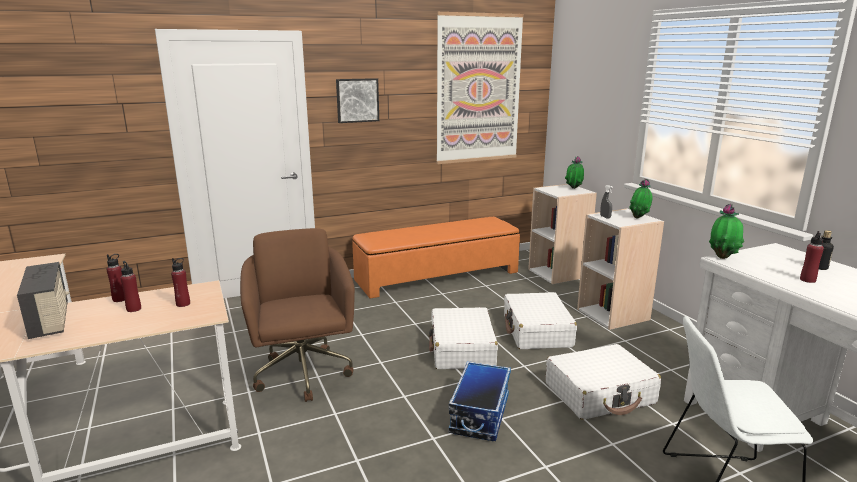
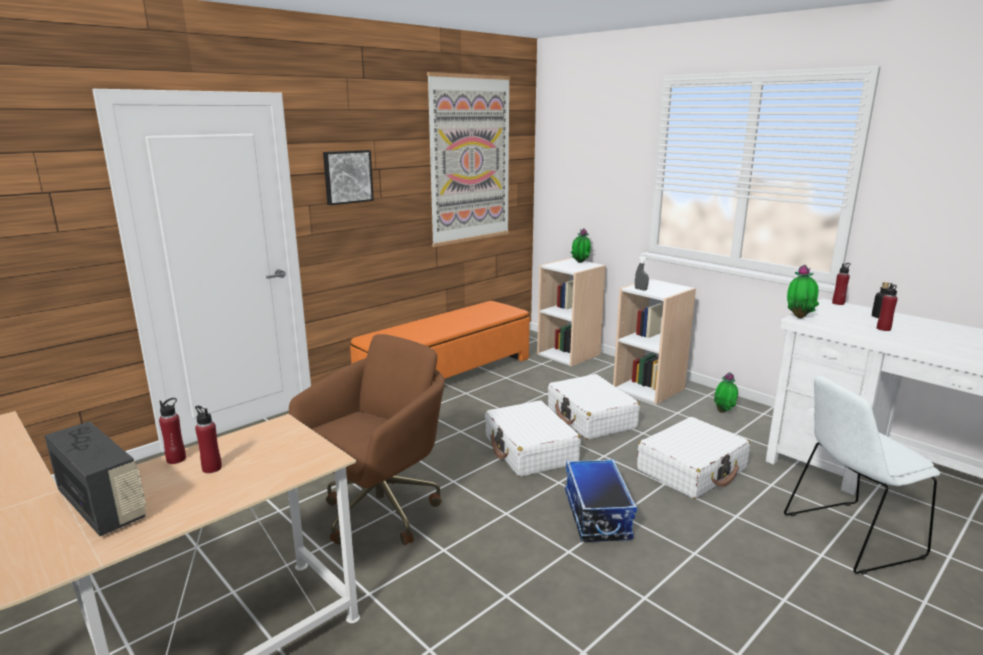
camera: 20 degrees left, 0 degrees up
(183, 304) = (274, 450): red bottle -> red bottle (838, 303)
(304, 377) = (376, 516): brown office chair -> brown office chair turned 75 degrees clockwise
(639, 218) = (672, 287): potted plant -> potted plant (724, 412)

